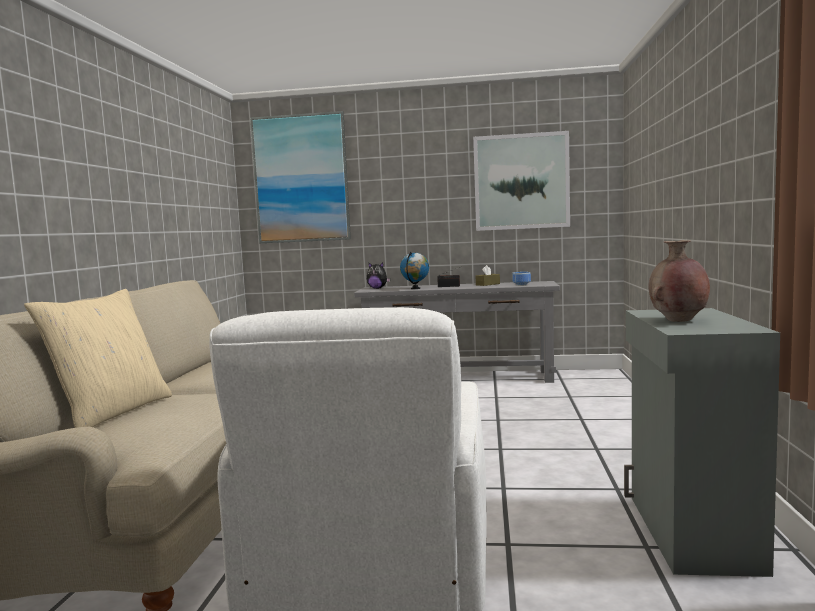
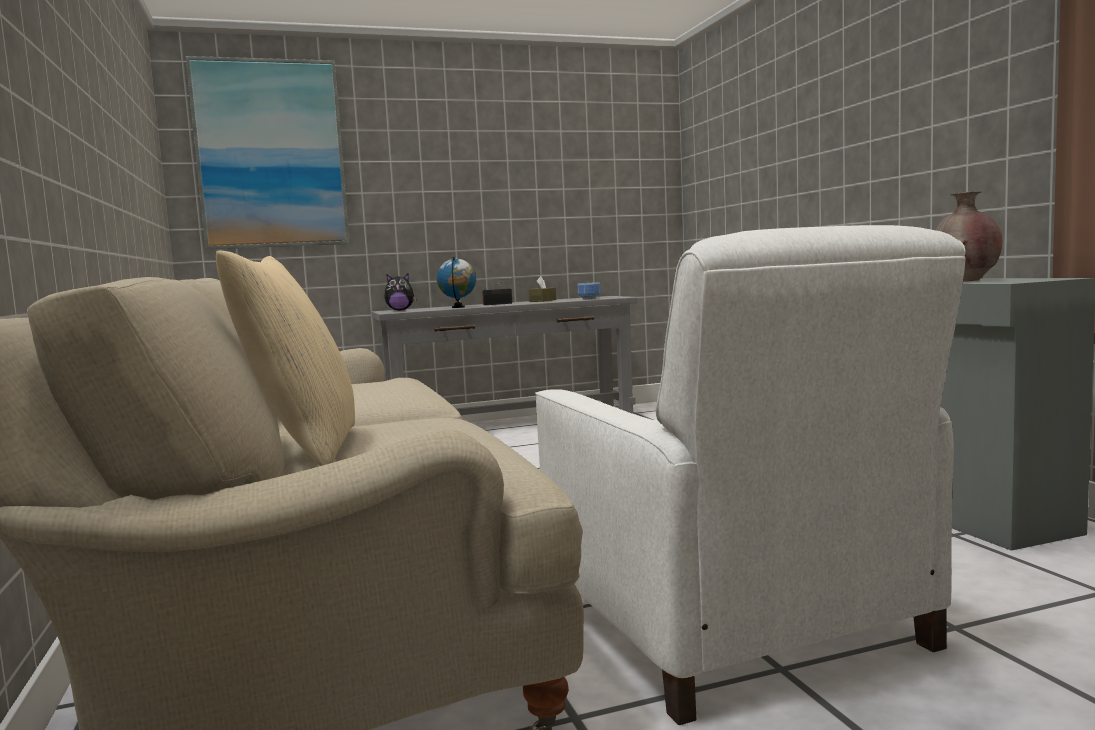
camera: 25 degrees left, 0 degrees up
(521, 181) = (570, 172): picture -> none

